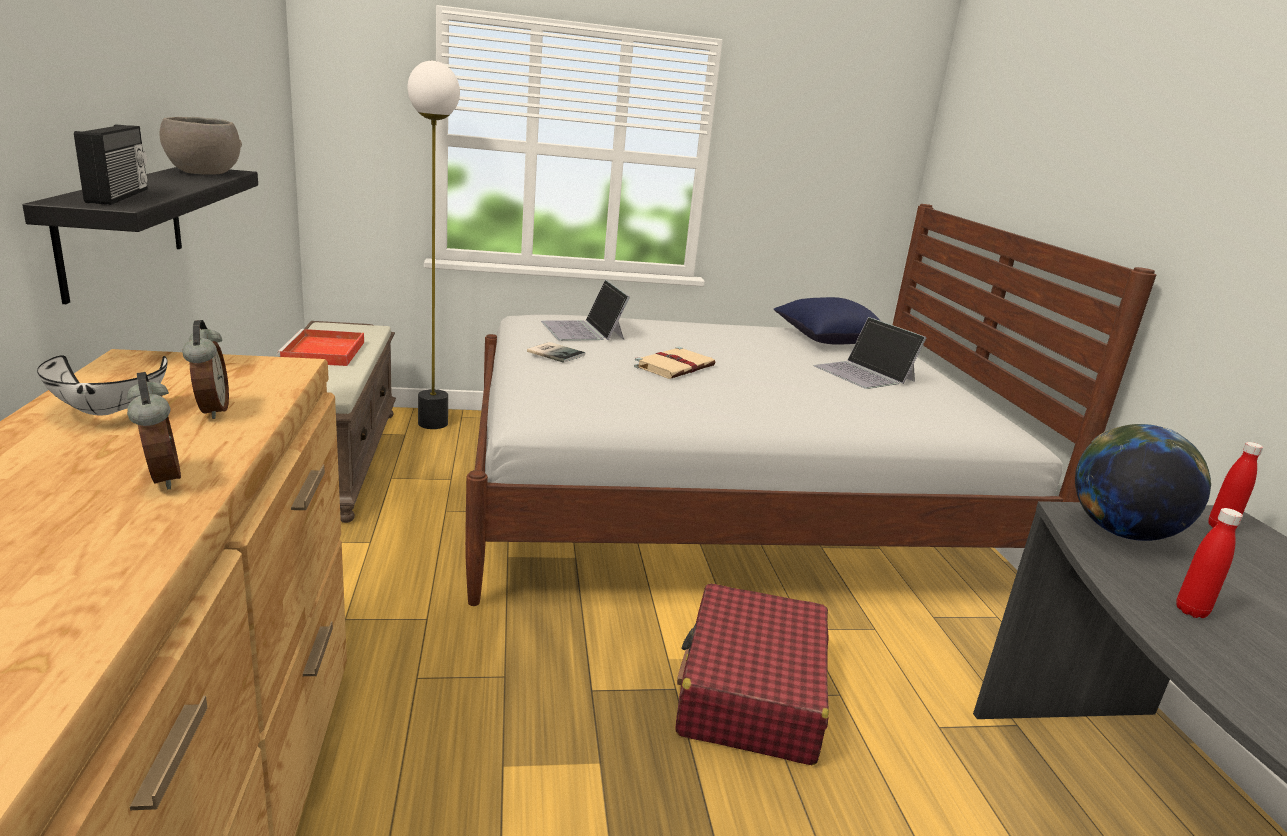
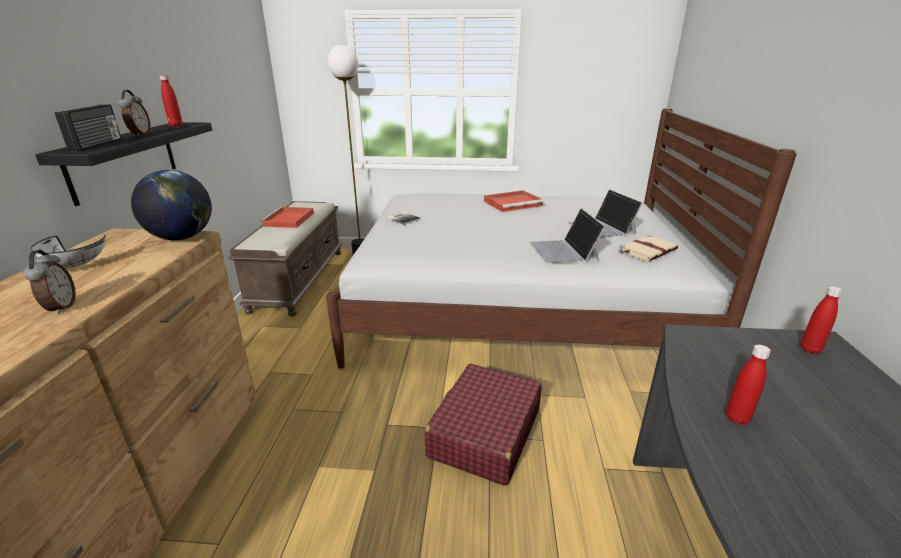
camera: 15 degrees right, 5 degrees up
(203, 172) = (176, 125): grey bowl -> red bottle
(210, 411) = (125, 265): alarm clock -> alarm clock (140, 134)
(583, 330) = (429, 203): laptop -> laptop (564, 251)
(675, 366) = (473, 225): beige book -> beige book (648, 250)
(715, 335) = (513, 203): none -> red tray
(829, 340) = (591, 204): blue pillow -> none
(1121, 533) = (718, 351): globe -> globe (182, 238)

